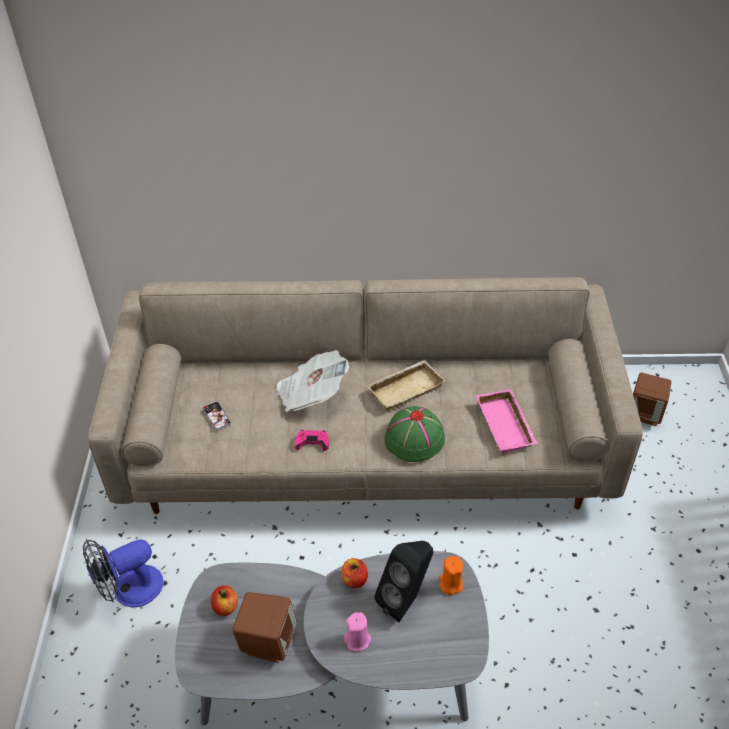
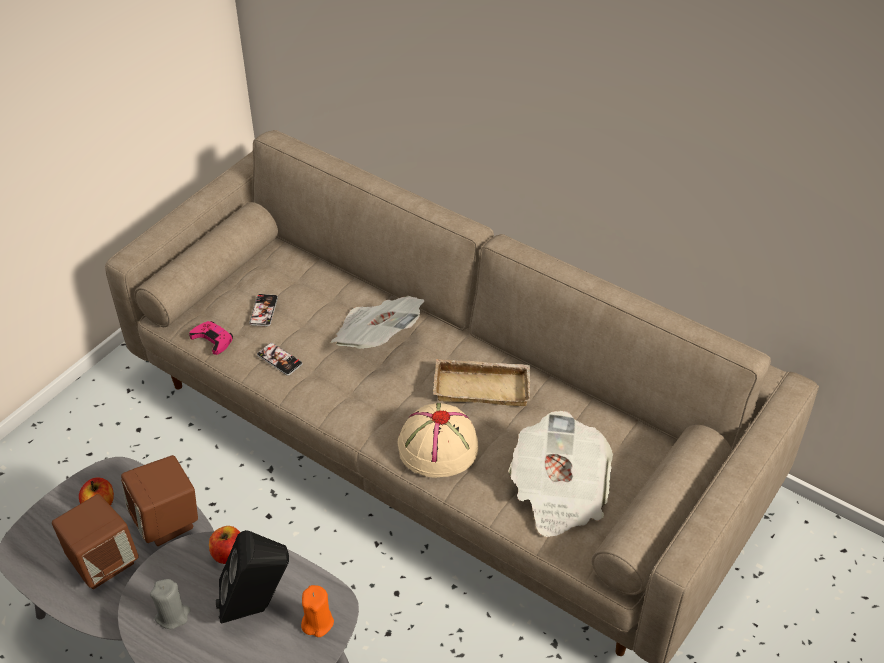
camera: 35 degrees right, 0 degrees up
(129, 590) = (89, 448): fan -> none
(259, 442) = (279, 359): none -> phone
(312, 442) = (330, 389): pink game controller -> pink game controller (212, 339)
(358, 640) = (173, 615): pink candle -> grey candle
(414, 439) = (437, 447): green hat -> beige hat
(507, 425) = (558, 493): pink tray -> newspaper
(644, 413) = (820, 596): brown speaker -> brown speaker (167, 521)

